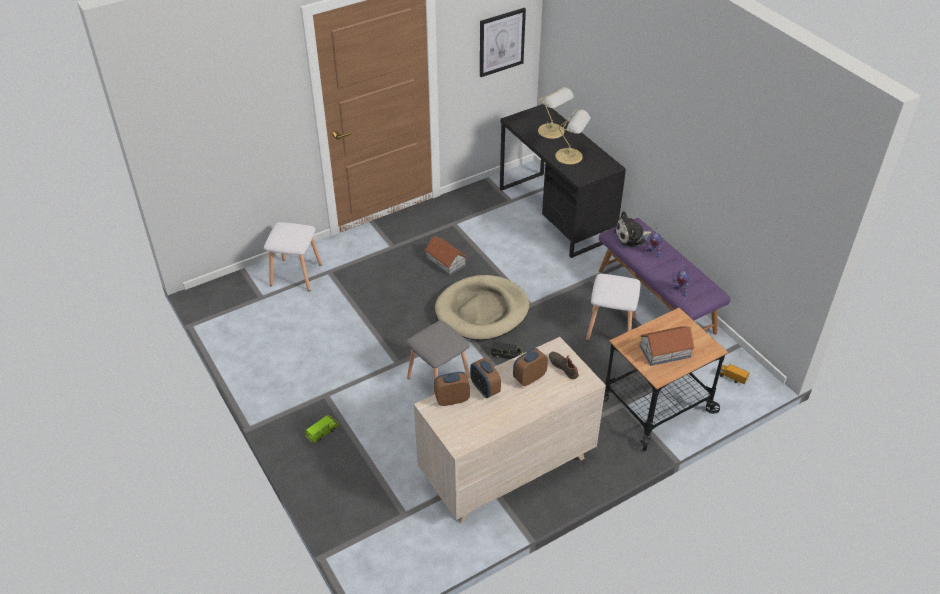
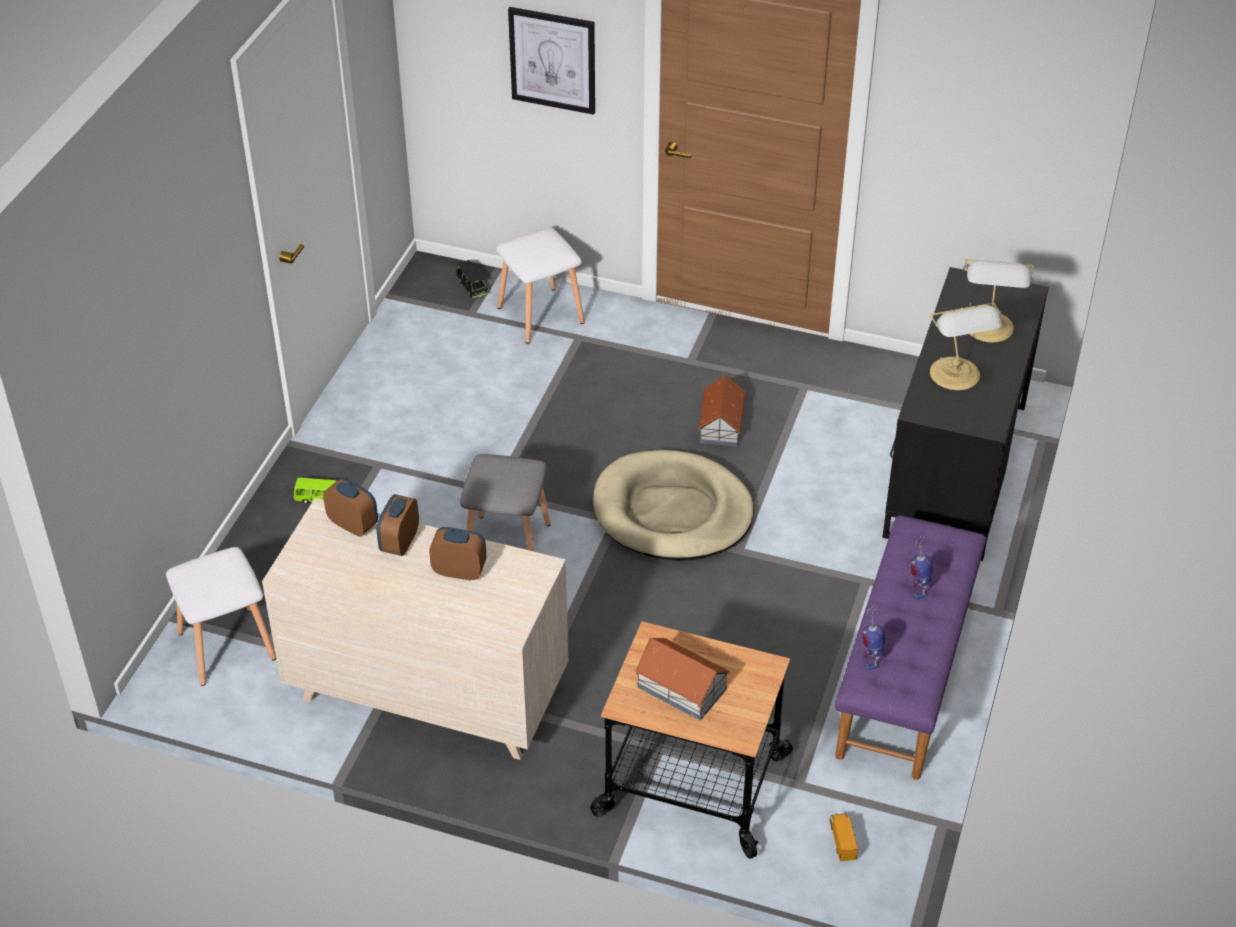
camera: 50 degrees right, 0 degrees up
(501, 42) = (999, 144): picture -> picture (553, 60)
(506, 355) = (618, 581): black toy car -> black toy car (472, 287)
(564, 367) = (512, 592): black shoe -> none
(610, 329) = (787, 656): white stool -> white stool (225, 645)
(632, 237) = (925, 549): plush toy -> none

